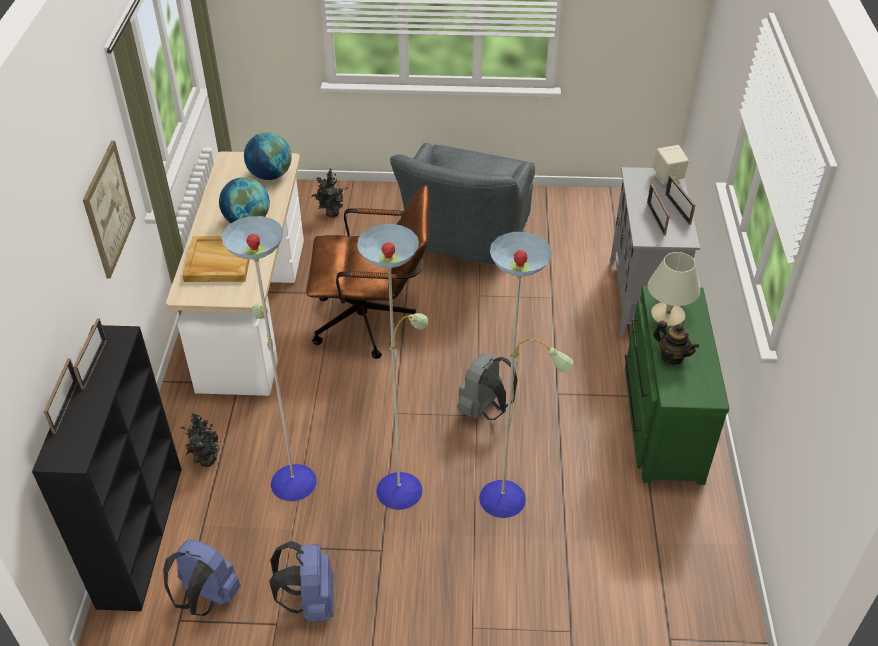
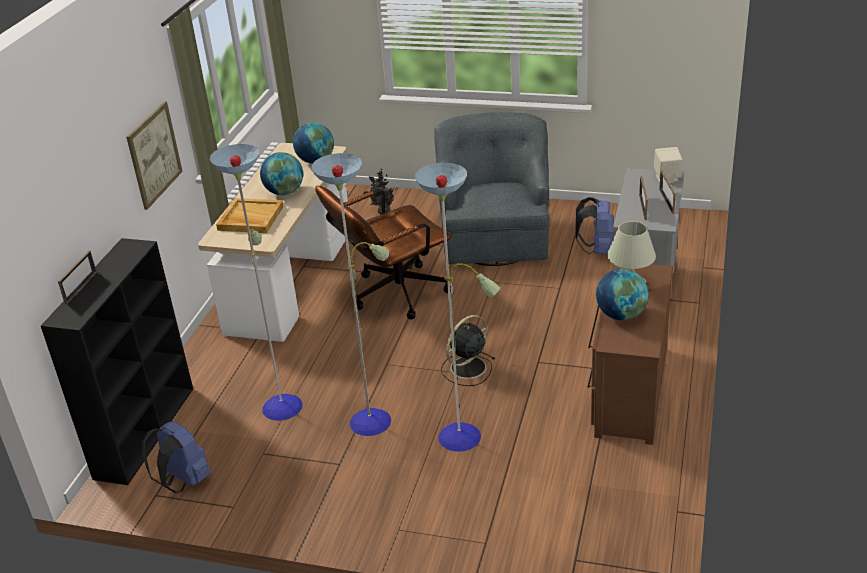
camera: 15 degrees right, 10 degrees down
(94, 364) = (112, 262): picture frame -> none
(205, 460) = (215, 384): potted plant -> none
(310, 602) = (266, 494): blue backpack -> blue backpack (598, 250)
(373, 322) = (391, 295): brown office chair -> brown office chair turned 135 degrees clockwise
(464, 237) = (495, 236): grey armchair -> grey armchair turned 150 degrees clockwise
(484, 409) = (467, 368): grey backpack -> black fan
(660, 420) = (627, 391): green dresser -> brown dresser
(672, 357) = (621, 315): teapot -> globe

